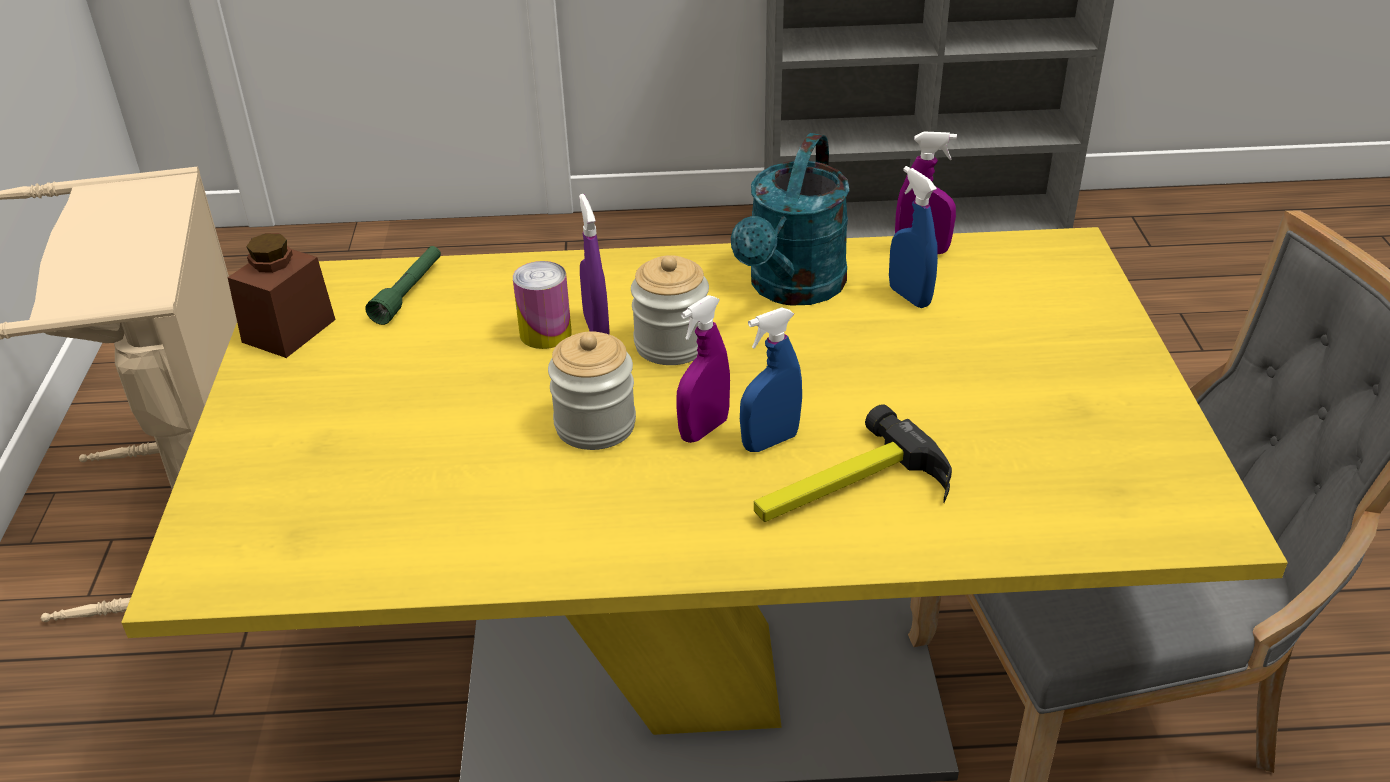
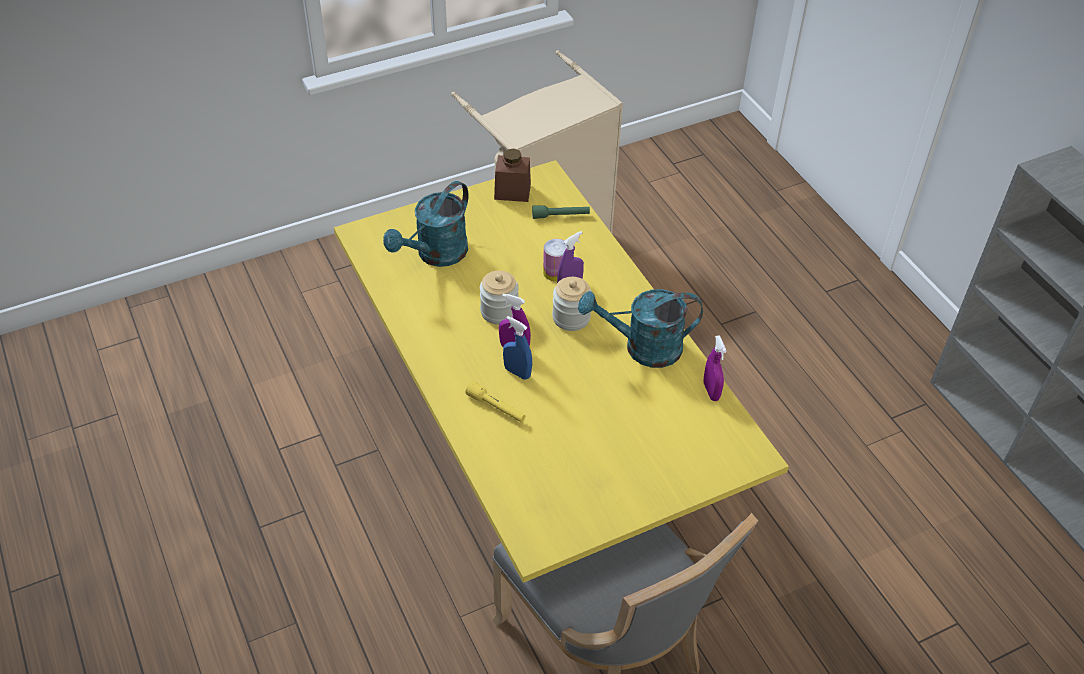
camera: 65 degrees right, 10 degrees up
(368, 473) = (436, 255): none -> turquoise watering can
(848, 492) = (496, 408): hammer -> yellow flashlight
(909, 296) = (663, 395): blue spray bottle -> none

